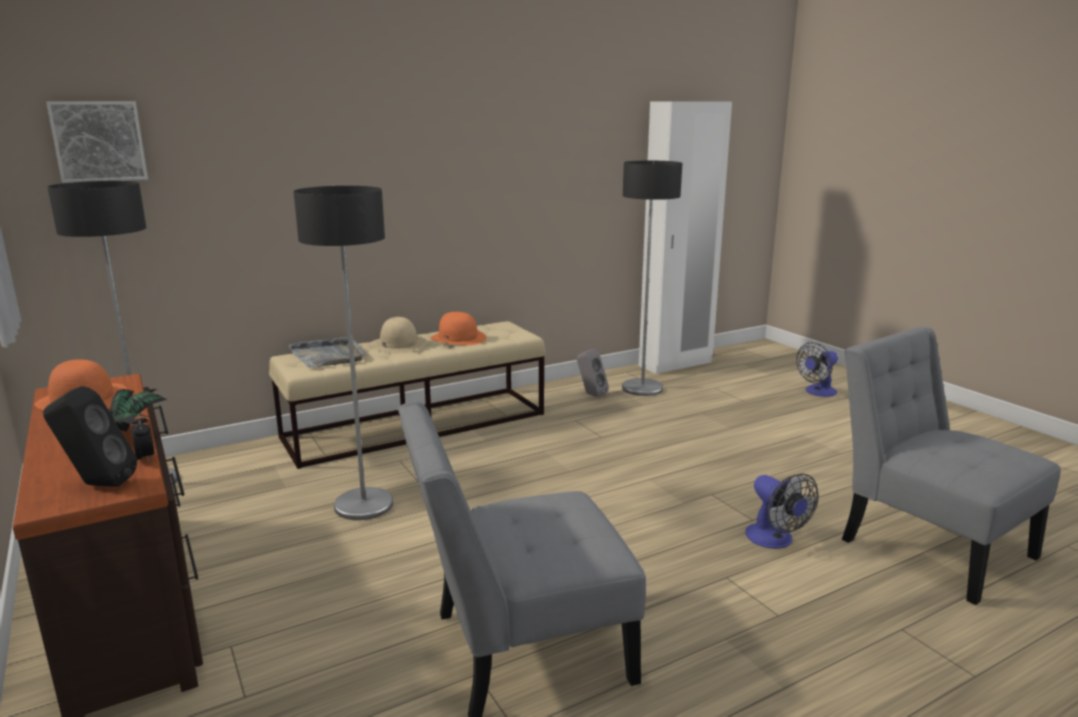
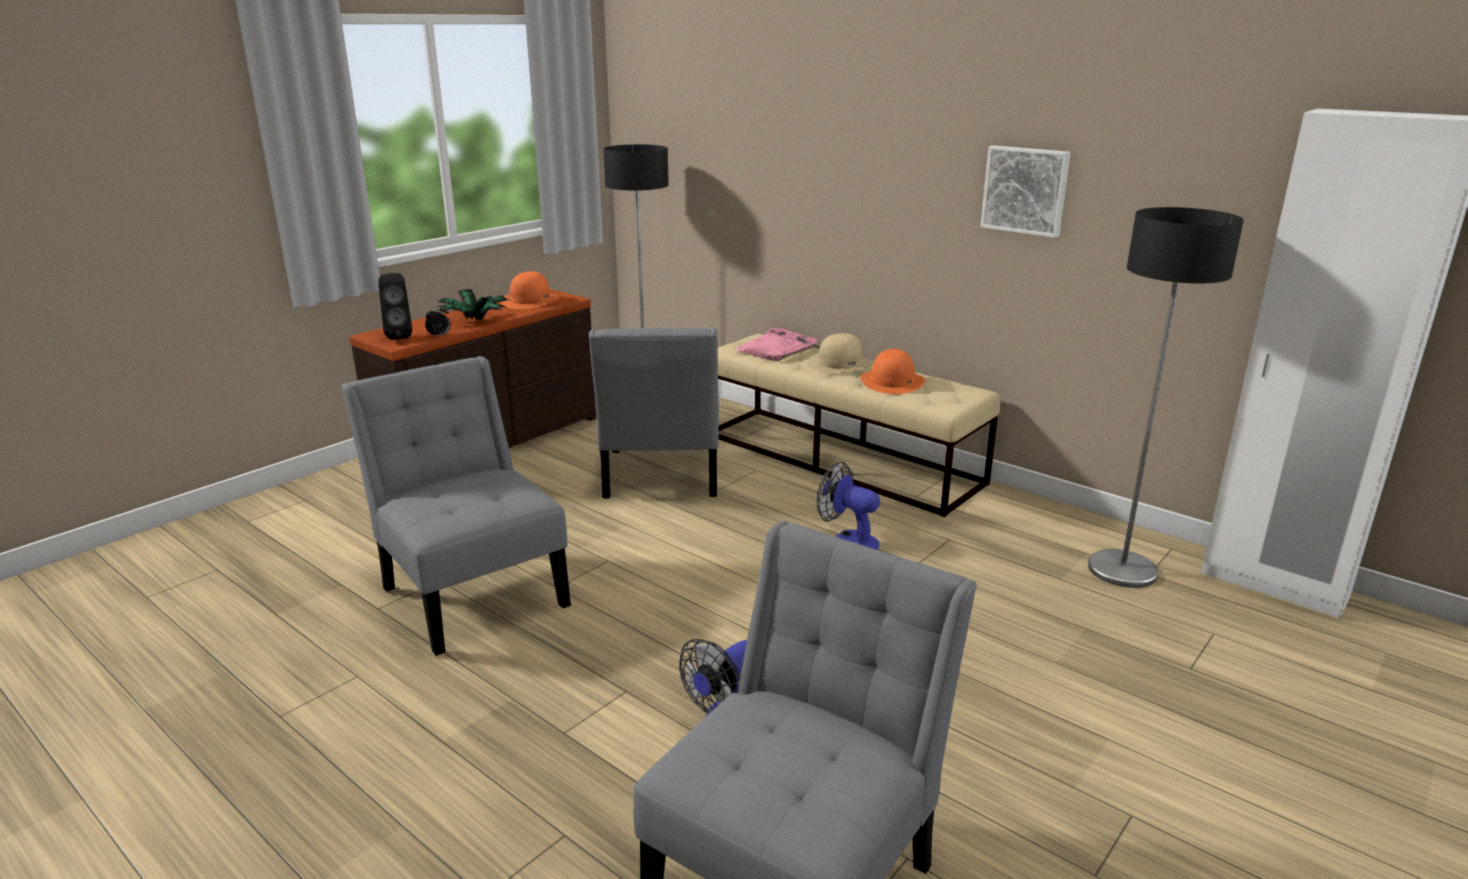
camera: 70 degrees right, 5 degrees up
(98, 141) = (676, 112): picture -> picture (1026, 190)
(328, 355) = (776, 348): grey tray -> pink tray
(364, 505) = (660, 477): floor lamp -> grey chair
(590, 394) = (1046, 535): grey speaker -> none
(817, 392) = (1355, 754): fan -> fan (847, 540)

